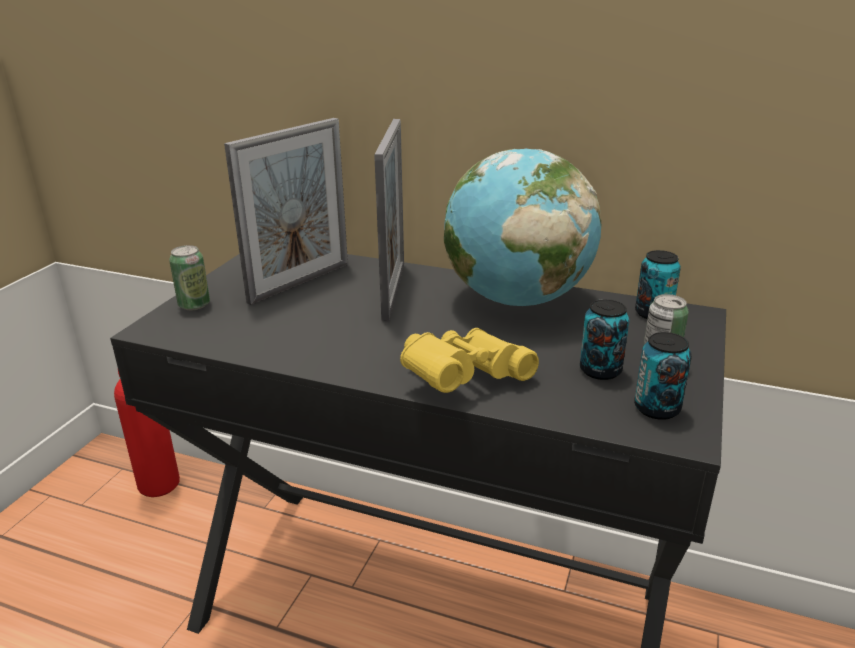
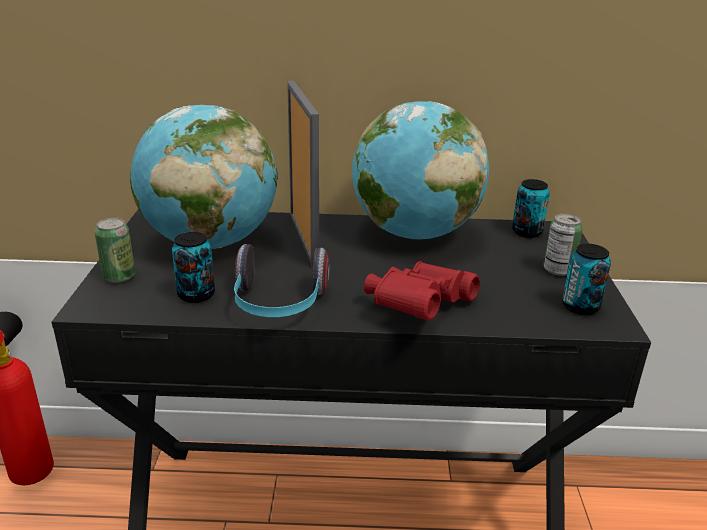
camera: 20 degrees left, 0 degrees up
(300, 282) = (210, 242): picture frame -> globe
(320, 353) = (278, 304): none -> headphones
(462, 379) = (417, 308): yellow binoculars -> red binoculars
(600, 370) = (519, 283): can -> can (196, 295)

